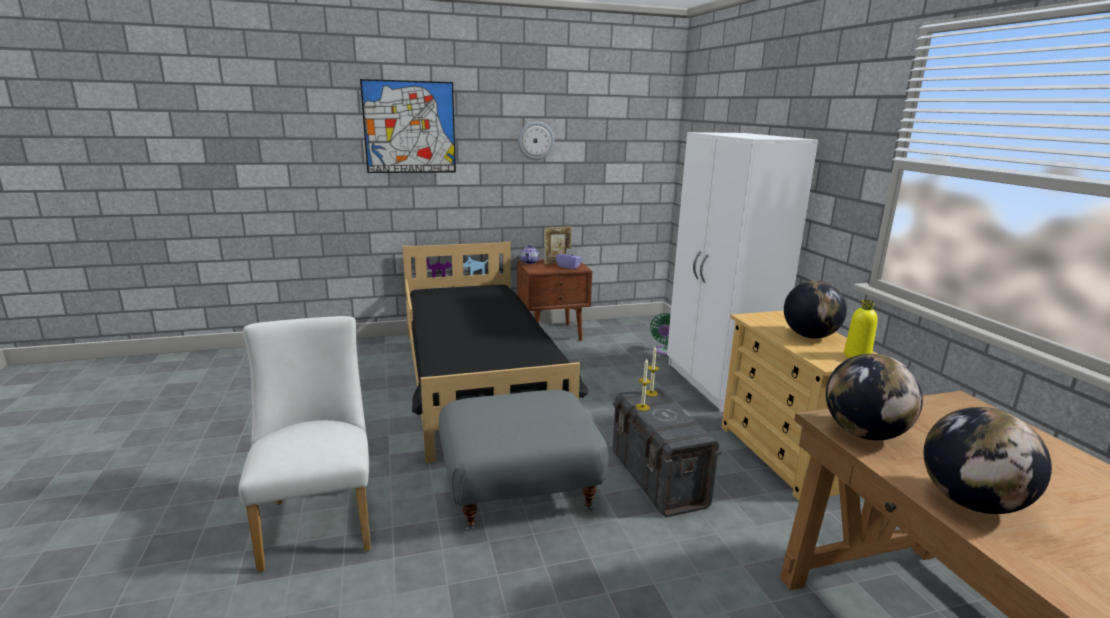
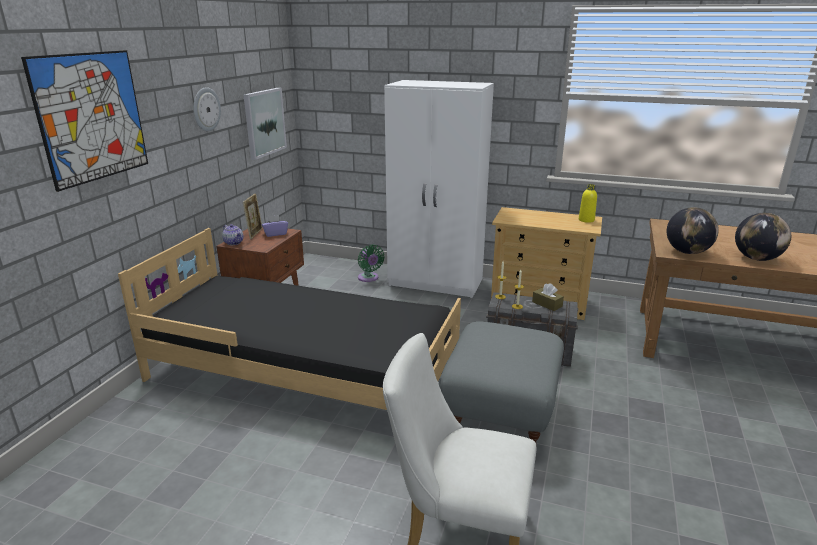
camera: 55 degrees left, 5 degrees up
(619, 166) = (264, 122): none -> picture
(676, 422) = (547, 304): none -> brown tissue box
(810, 336) = (549, 218): globe -> none

